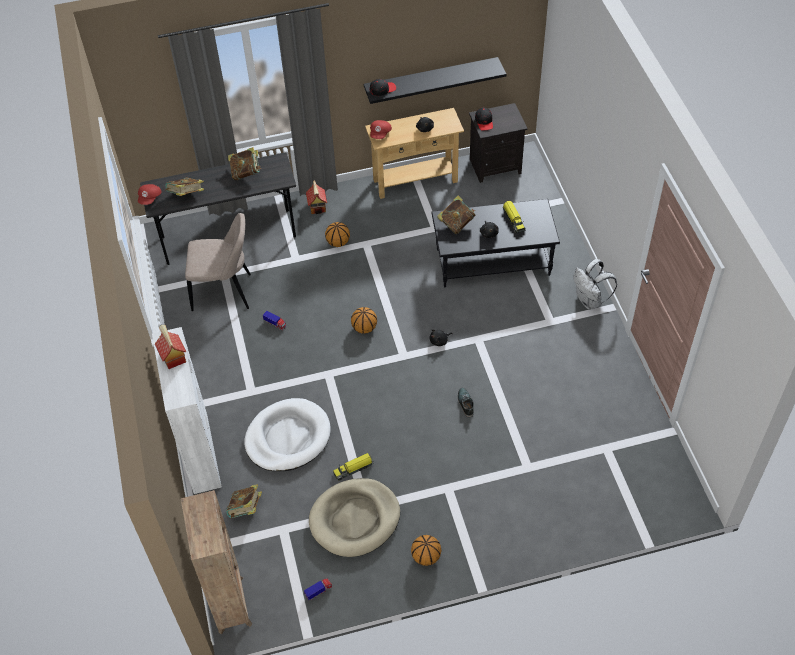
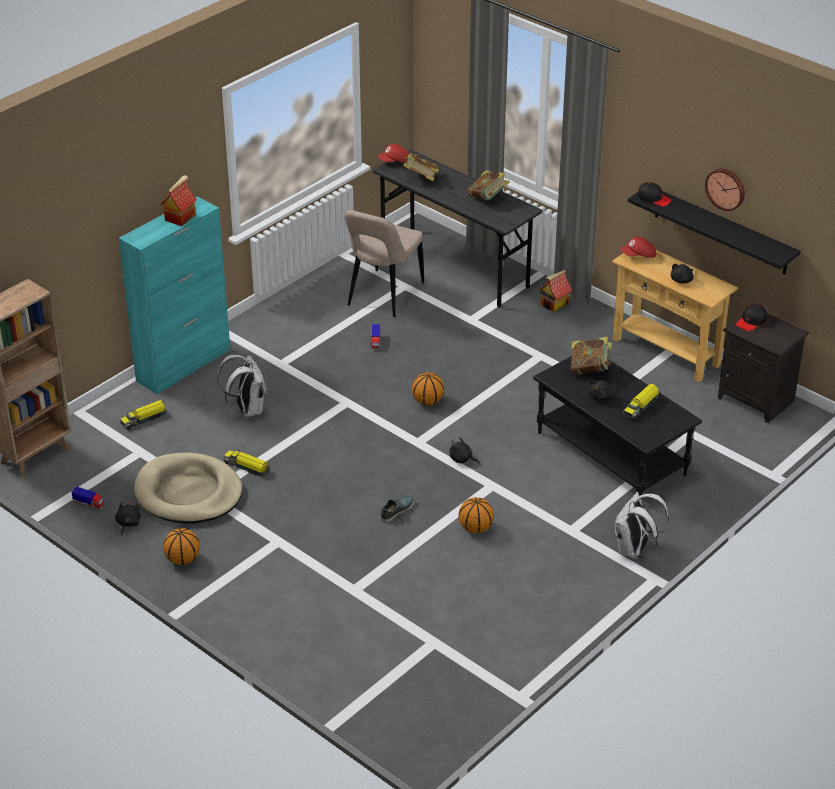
camera: 55 degrees right, 15 degrees down
(200, 453) = (184, 365): white cabinet -> turquoise cabinet
(225, 292) = (383, 296): beige chair -> beige chair turned 60 degrees clockwise
(245, 509) = (144, 419): book -> toy truck
(288, 437) = (247, 409): white dog bed -> white backpack
(338, 242) = (521, 337): basketball -> basketball (476, 528)
(361, 575) = (128, 524): none -> black plush toy
(431, 50) = (726, 188): none -> wall clock

